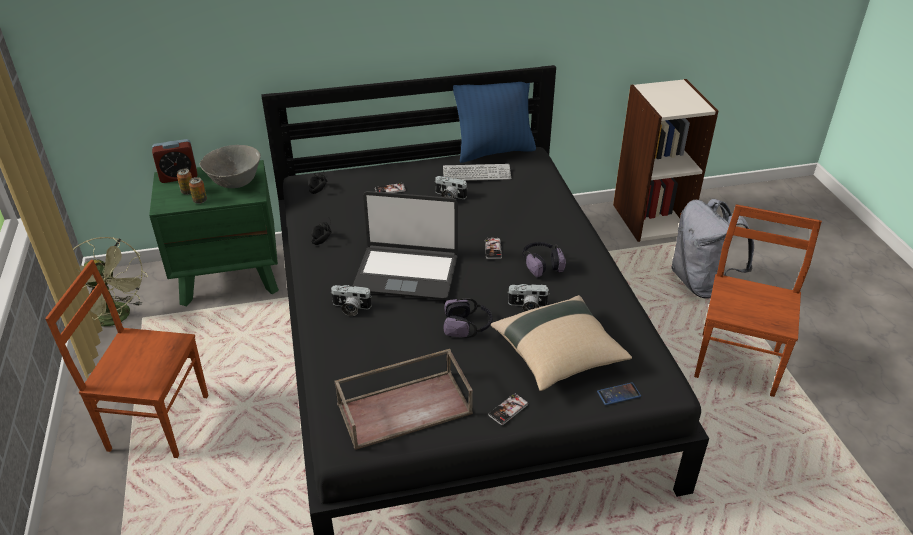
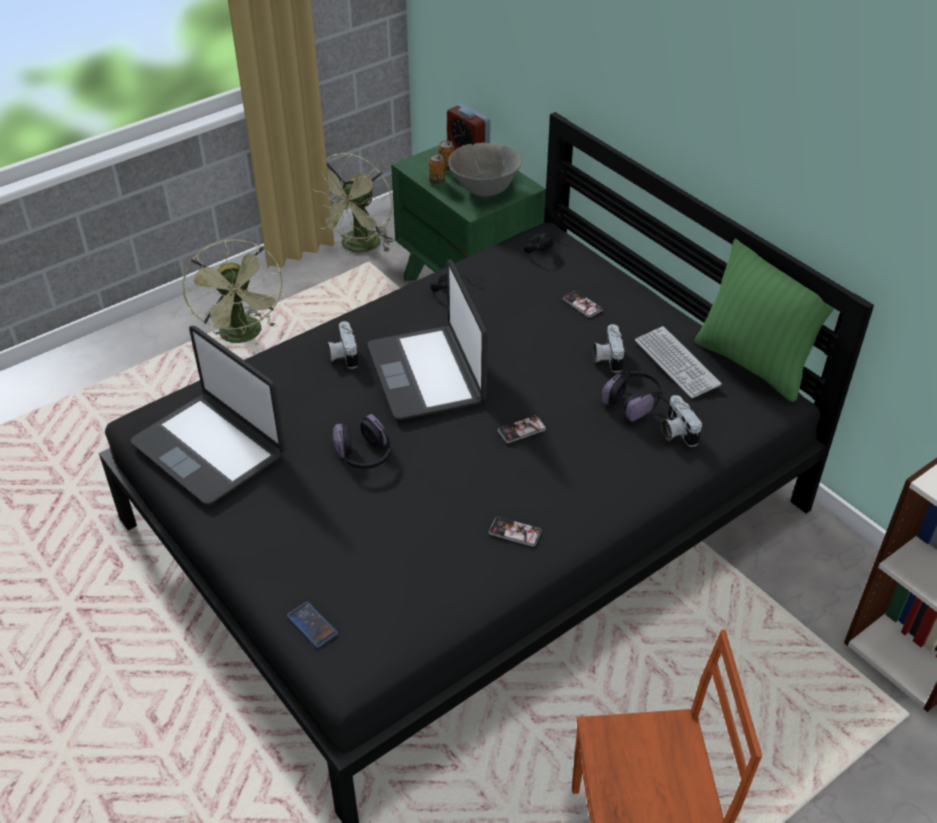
camera: 65 degrees right, 5 degrees up
(158, 421) = (244, 336): brown chair -> green fan
(405, 407) = (210, 448): brown tray -> laptop
(494, 151) = (753, 364): blue pillow -> green pillow
(508, 409) = (240, 530): phone -> phone (515, 532)
(527, 306) = (430, 496): camera -> camera (676, 431)
(541, 264) = (523, 484): headphones -> headphones (634, 401)
(558, 356) = (353, 550): beige pillow -> none
(701, 283) = (803, 754): grey backpack -> none

